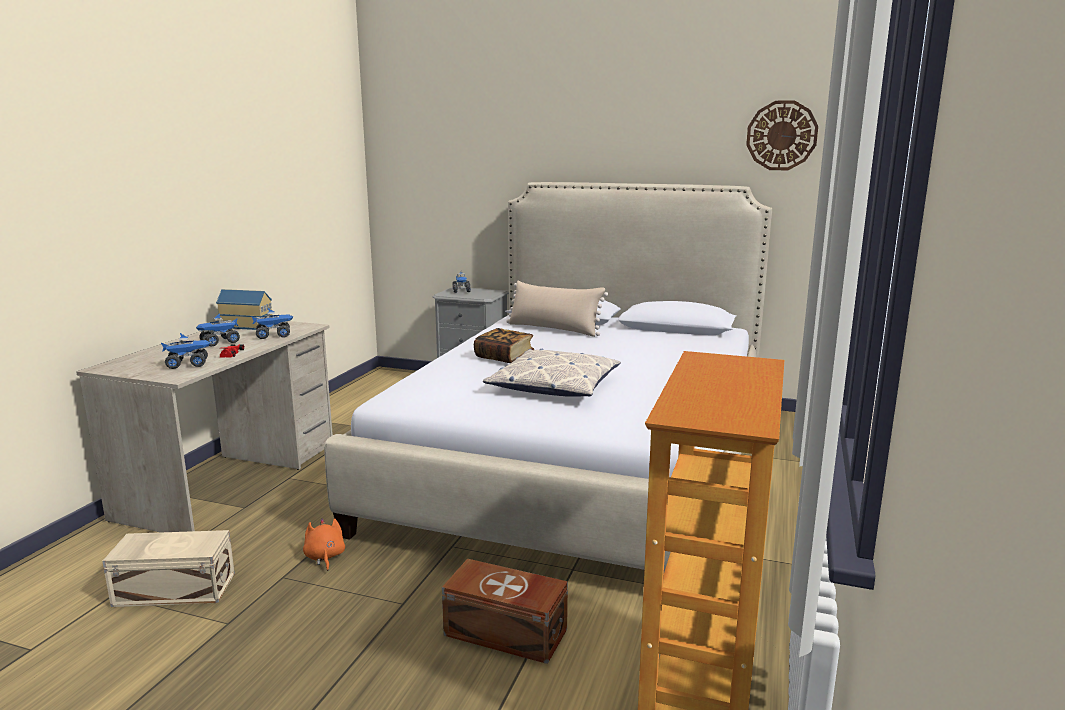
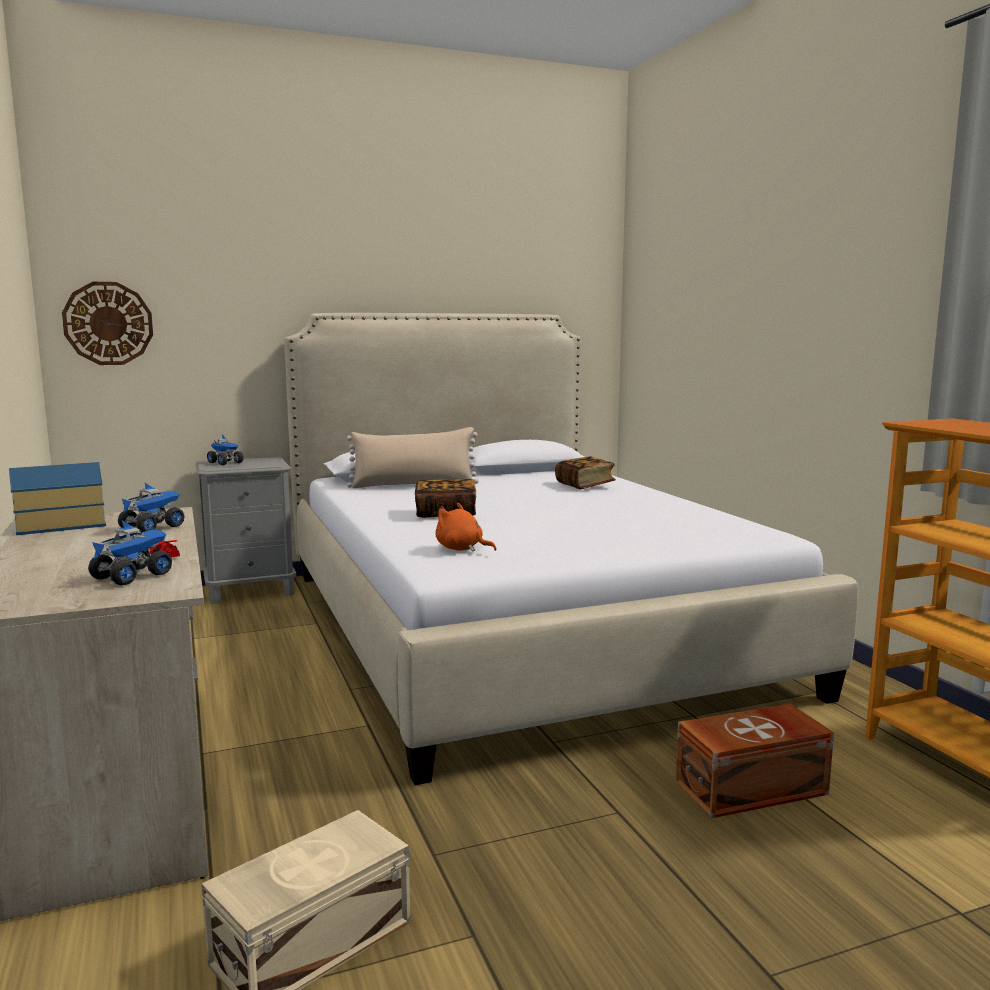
camera: 40 degrees left, 5 degrees down
(219, 342) = (88, 548): toy truck -> none
(324, 557) = (440, 811): orange plush toy -> orange plush toy (461, 549)
(554, 385) = (564, 524): pillow -> none
(675, 354) = (585, 485): none -> book
(781, 135) = (577, 264): wall clock -> wall clock (108, 323)

